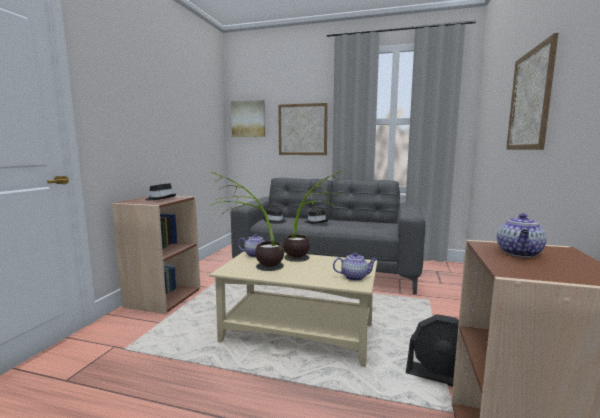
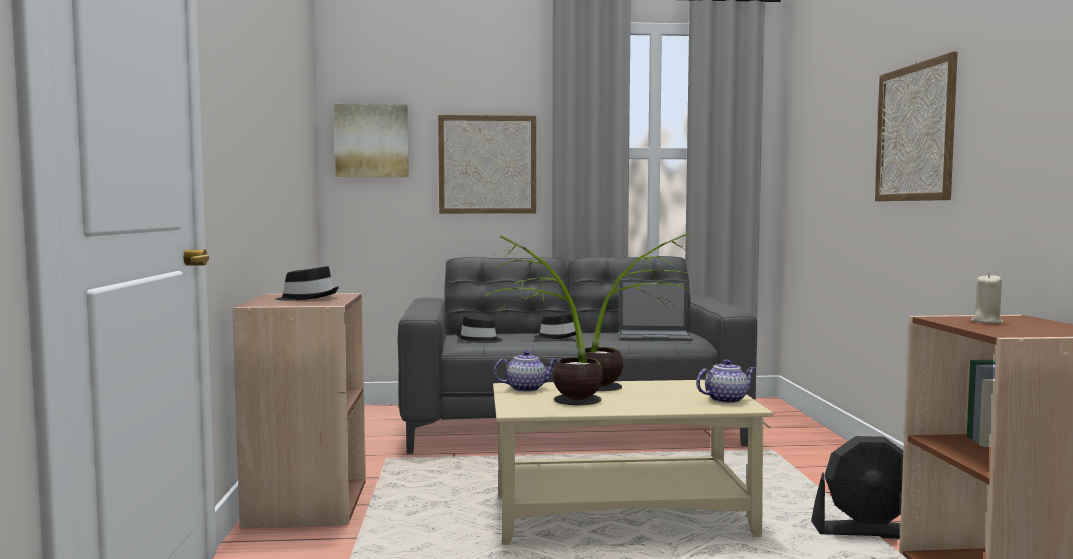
camera: 20 degrees left, 5 degrees down
(369, 226) = (655, 336): none -> laptop
(519, 253) = (986, 322): teapot -> beige candle

